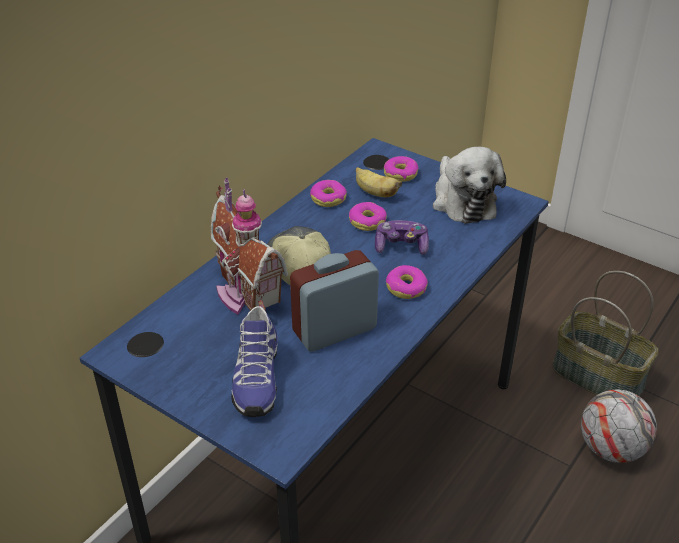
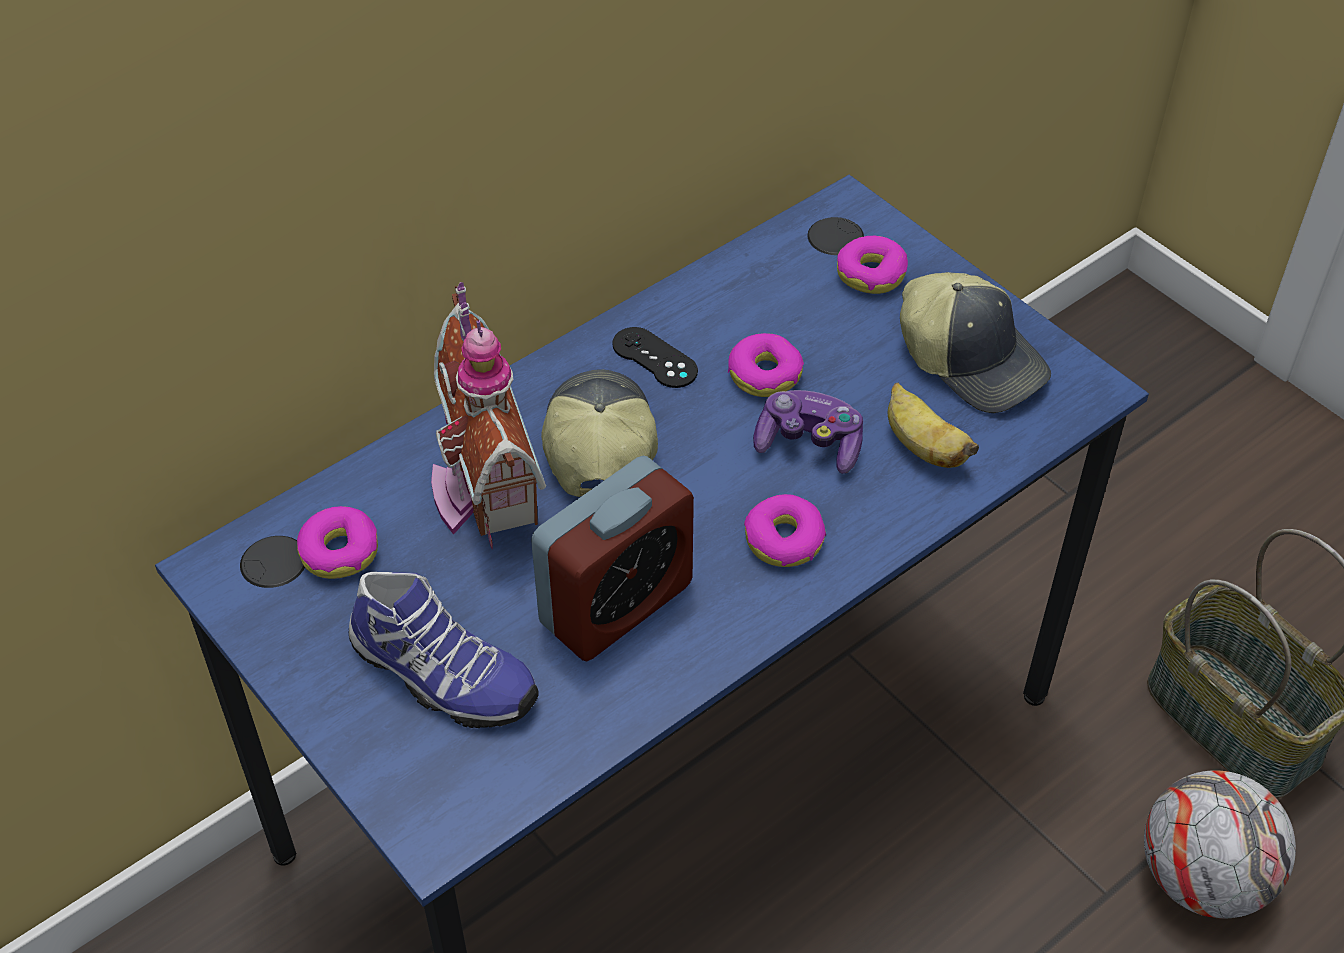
camera: 15 degrees right, 10 degrees up
(255, 379) = (440, 677): shoe -> shoe turned 75 degrees counterclockwise
(310, 223) = (654, 358): none -> black game controller
(328, 198) = (708, 306): donut -> donut (340, 551)
(334, 330) = (616, 604): alarm clock -> alarm clock turned 150 degrees clockwise
(375, 193) = (804, 309): banana -> banana (922, 447)
(462, 200) = (972, 360): plush toy -> cap

